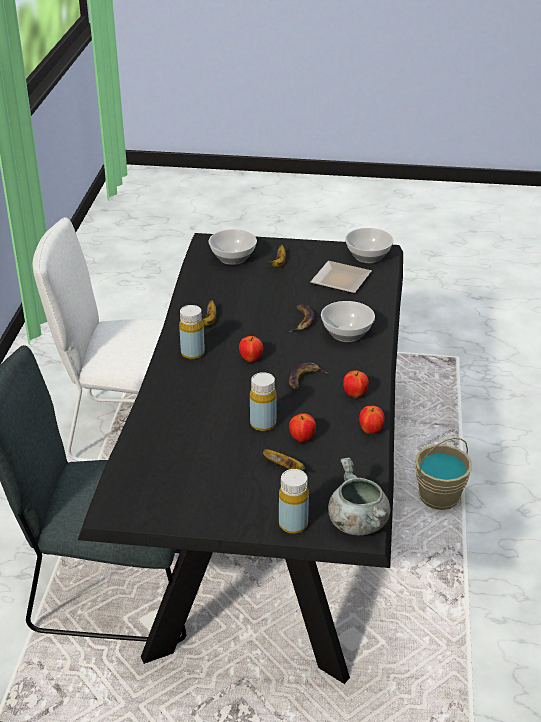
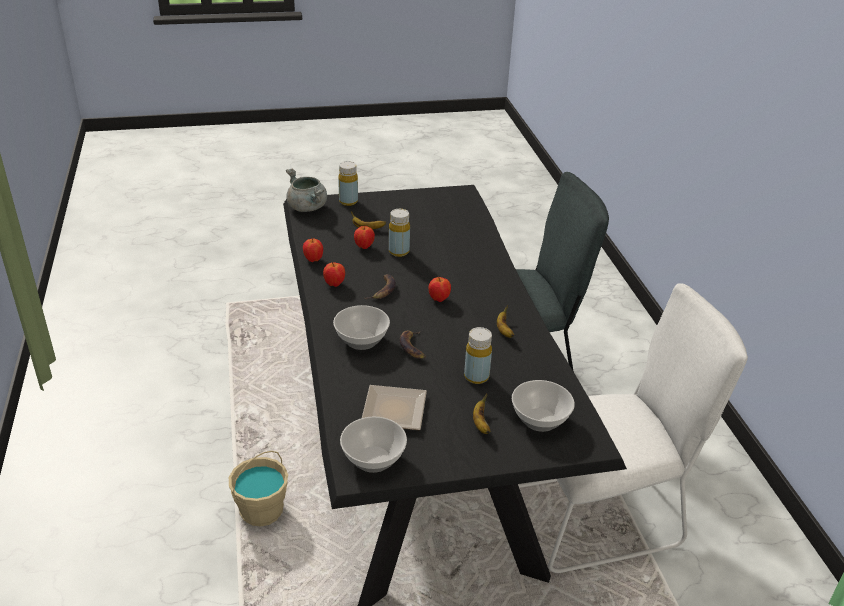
camera: 160 degrees right, 0 degrees up
(192, 353) = (494, 296): yellow bottle -> yellow bottle (476, 377)

